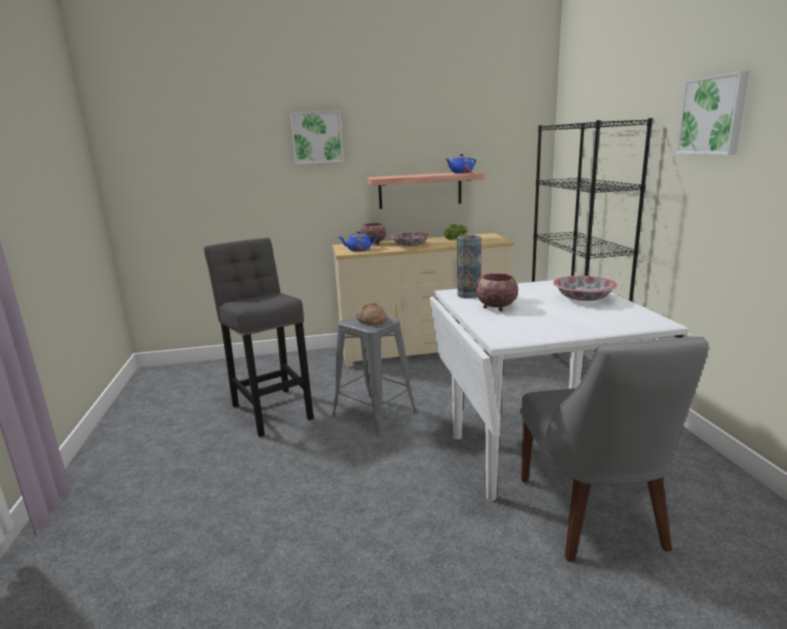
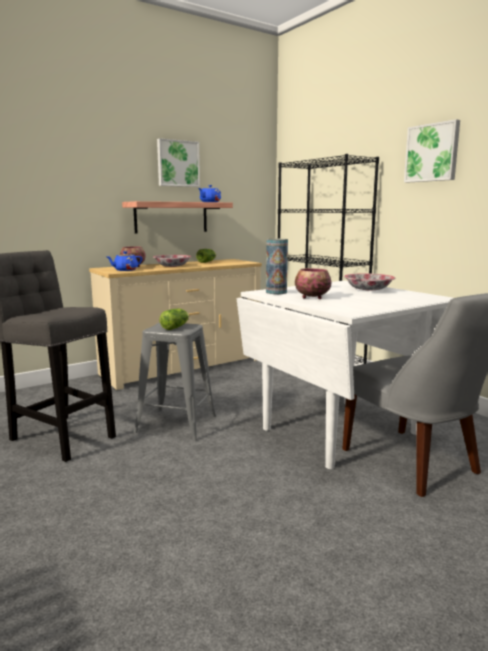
camera: 25 degrees left, 5 degrees down
(317, 137) = (73, 158): picture -> picture (177, 163)
(371, 321) = (176, 327): bread -> lettuce

